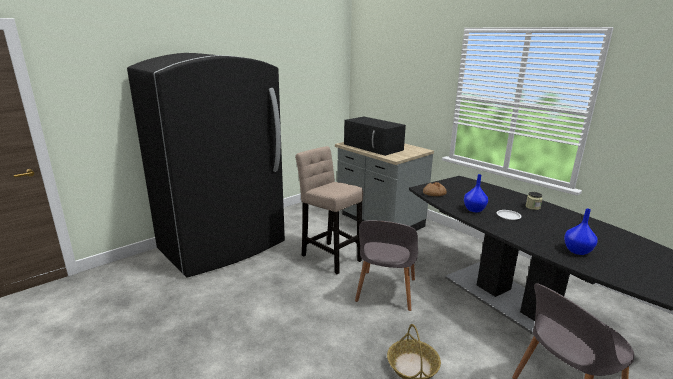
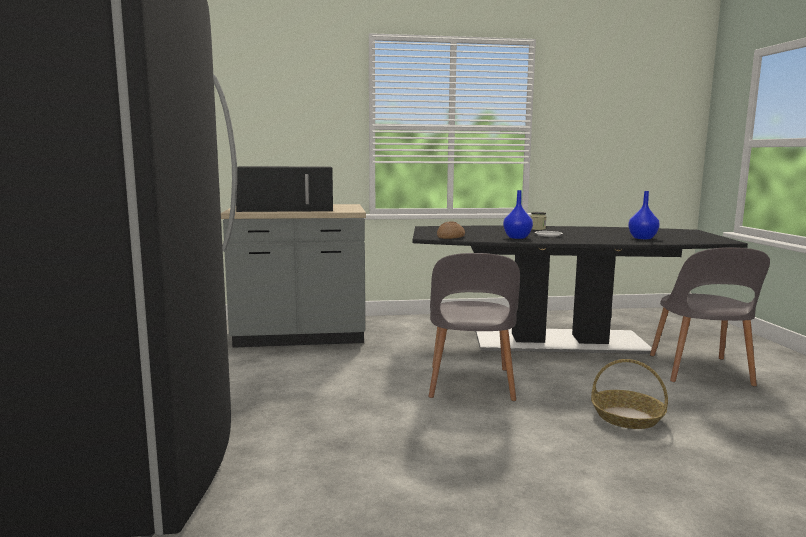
camera: 55 degrees left, 10 degrees down
(329, 256) = (333, 389): beige stool -> none
(385, 292) = (470, 385): grey chair -> grey chair turned 45 degrees clockwise

